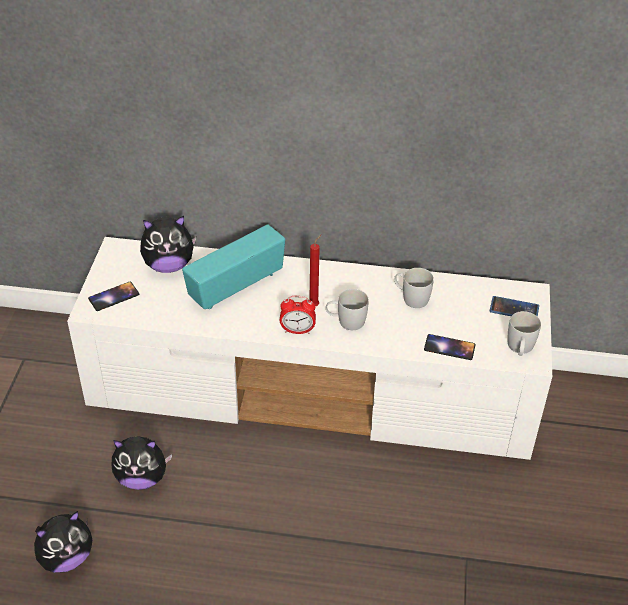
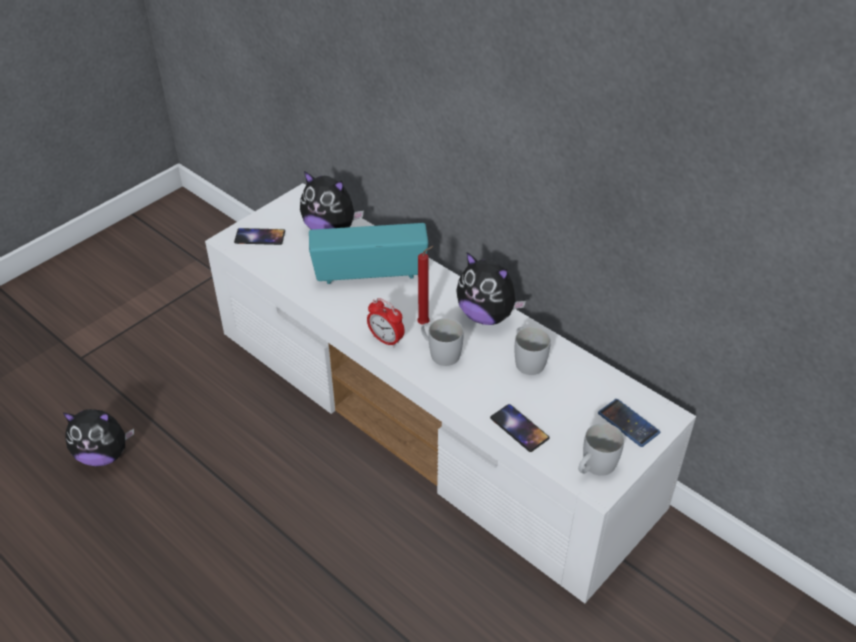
camera: 35 degrees right, 0 degrees up
(142, 478) = (217, 420): plush toy -> plush toy (486, 315)

